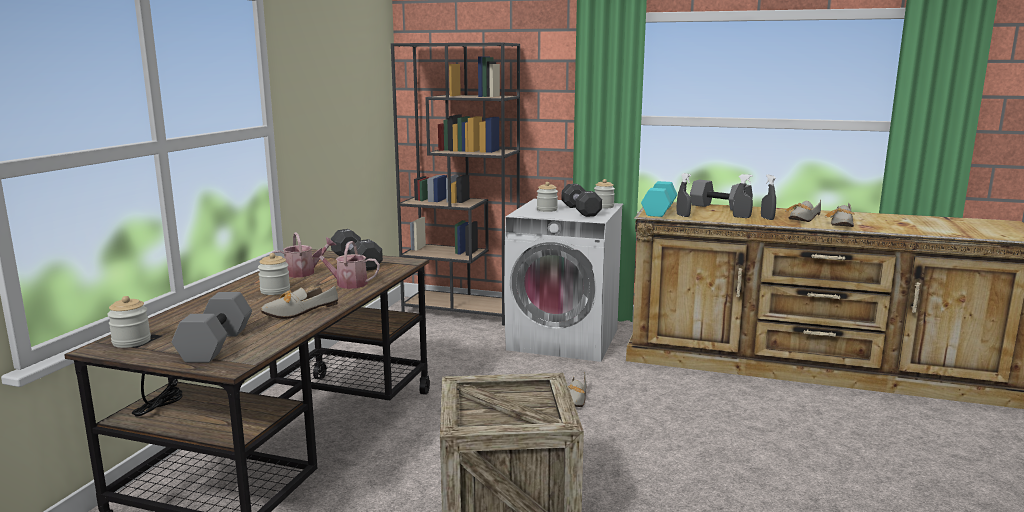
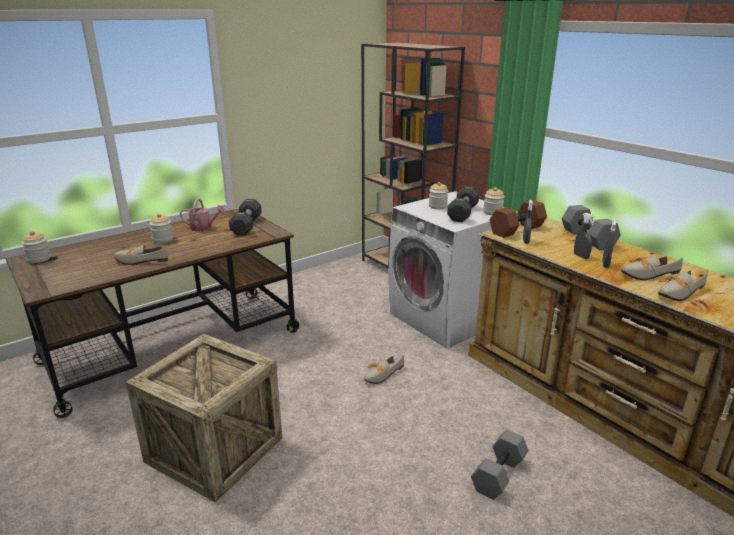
camera: 35 degrees right, 10 degrees up
(217, 345) = (64, 274): grey dumbbell -> grey dumbbell (499, 475)
(347, 284) = (207, 244): watering can -> none
(658, 210) = (516, 229): turquoise dumbbell -> brown dumbbell

